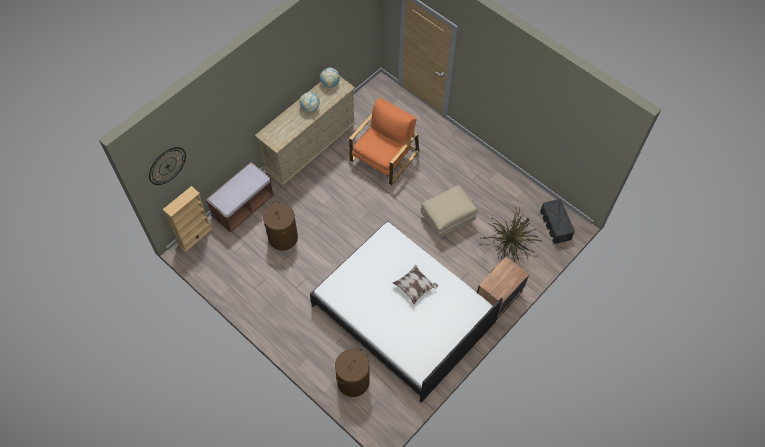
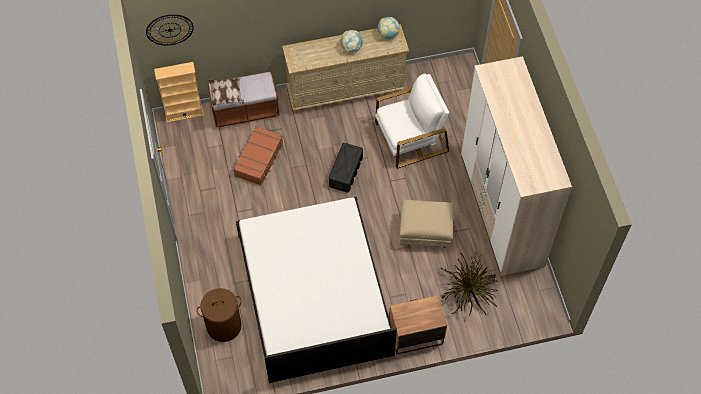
camera: 35 degrees right, 0 degrees up
(283, 237) = (259, 159): brown laundry basket -> brown suitcase
(384, 156) = (411, 137): orange armchair -> white armchair
(415, 287) = (331, 272): pillow -> pillow (227, 96)
(487, 172) = (501, 209): none -> wardrobe
(555, 225) = (529, 301): black storage box -> black storage box (345, 172)

